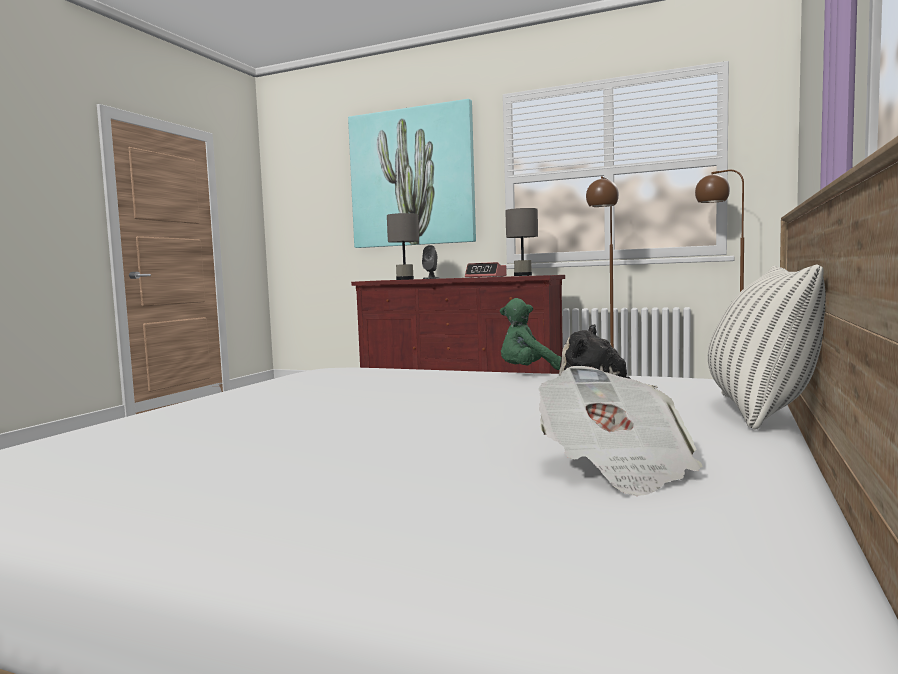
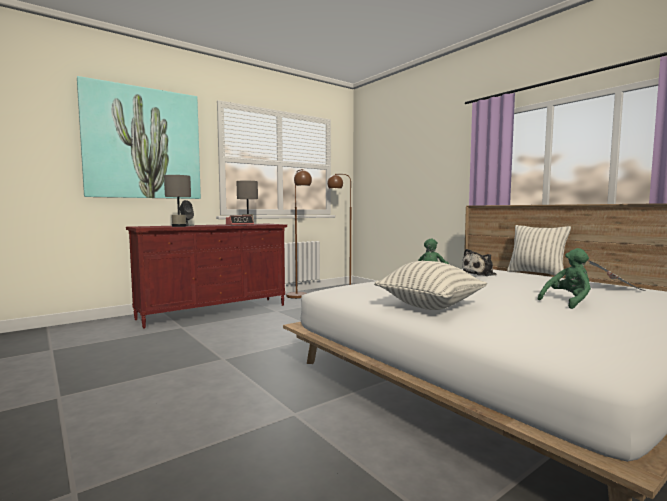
camera: 60 degrees left, 0 degrees up
(228, 397) = (430, 306): none -> pillow
(324, 441) = (568, 302): none -> green plush toy

